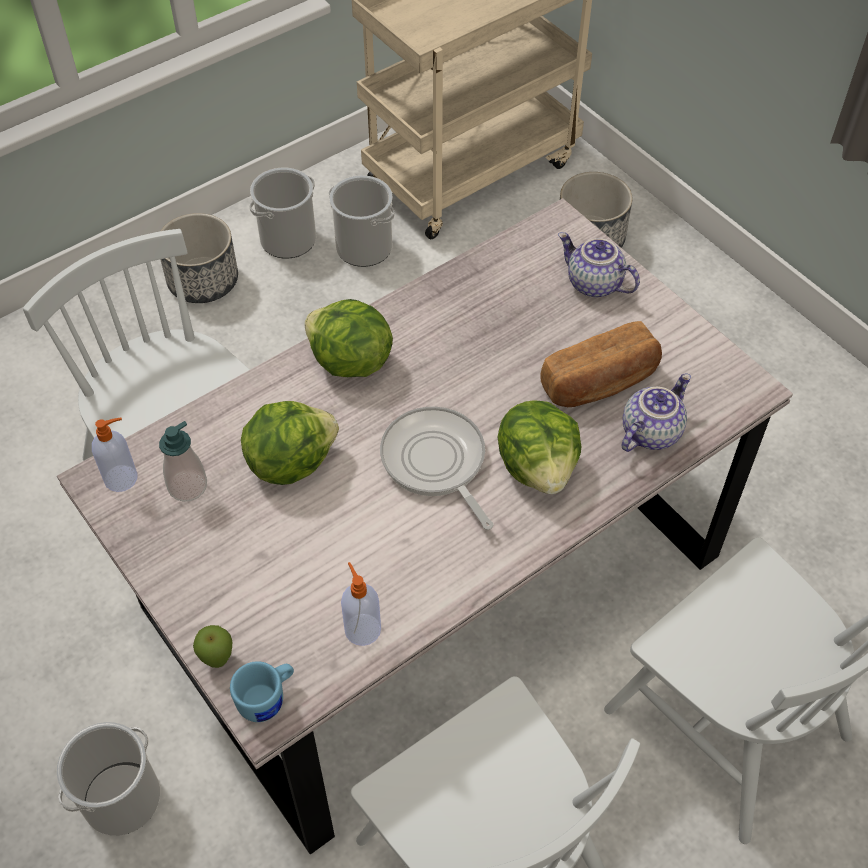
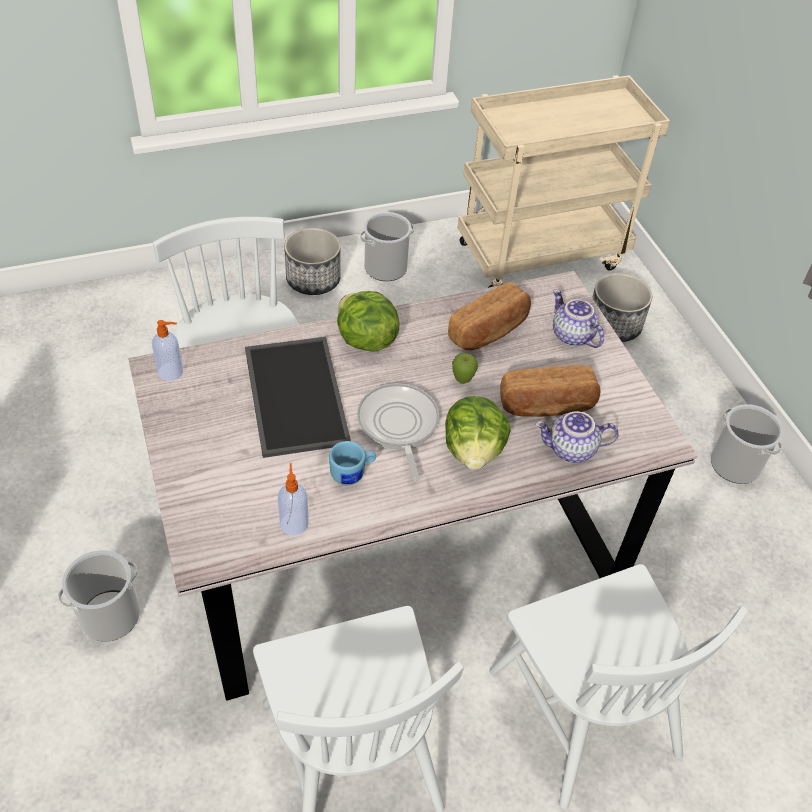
camera: 15 degrees right, 5 degrees down
(187, 486) = (214, 390): soap dispenser -> none
(218, 659) = (182, 512): apple -> apple (462, 380)
(268, 699) = (205, 549): blue mug -> blue mug (353, 473)
(290, 461) = (293, 395): lettuce -> tray
(364, 247) = (439, 287): bucket -> bucket (735, 464)
(494, 306) = (489, 331): none -> bread
(650, 431) = (571, 450): teapot -> teapot turned 150 degrees counterclockwise

